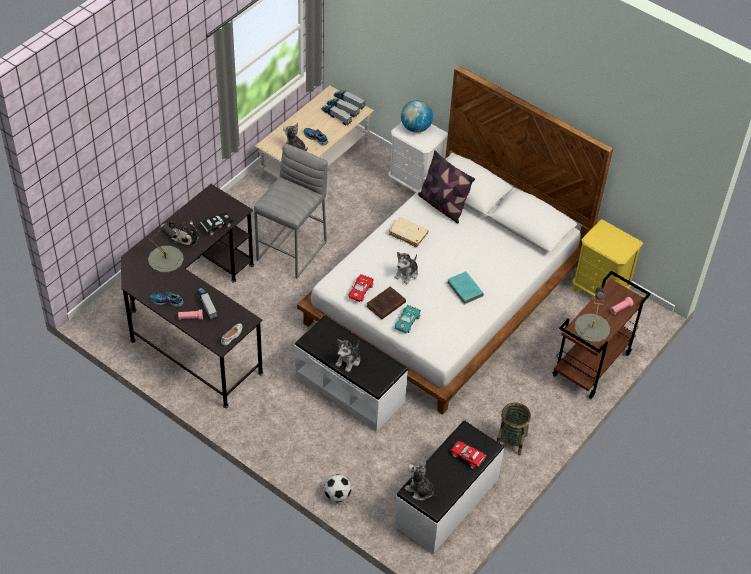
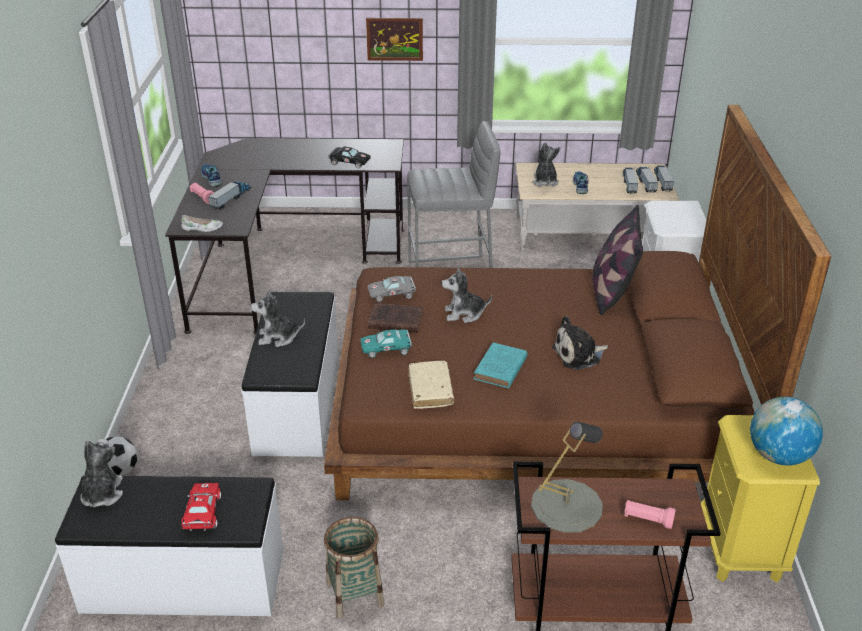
camera: 55 degrees right, 15 degrees down
(166, 259) = (269, 157): grey table lamp -> none
(173, 120) = (394, 39): none -> picture
(185, 236) = (314, 154): plush toy -> plush toy (579, 355)
(361, 290) = (393, 294): red toy car -> grey toy car
(408, 234) = (527, 289): beige book -> beige book (430, 390)
(415, 128) = (680, 211): globe -> globe (778, 455)
(445, 295) = (533, 407): white bed -> brown bed

